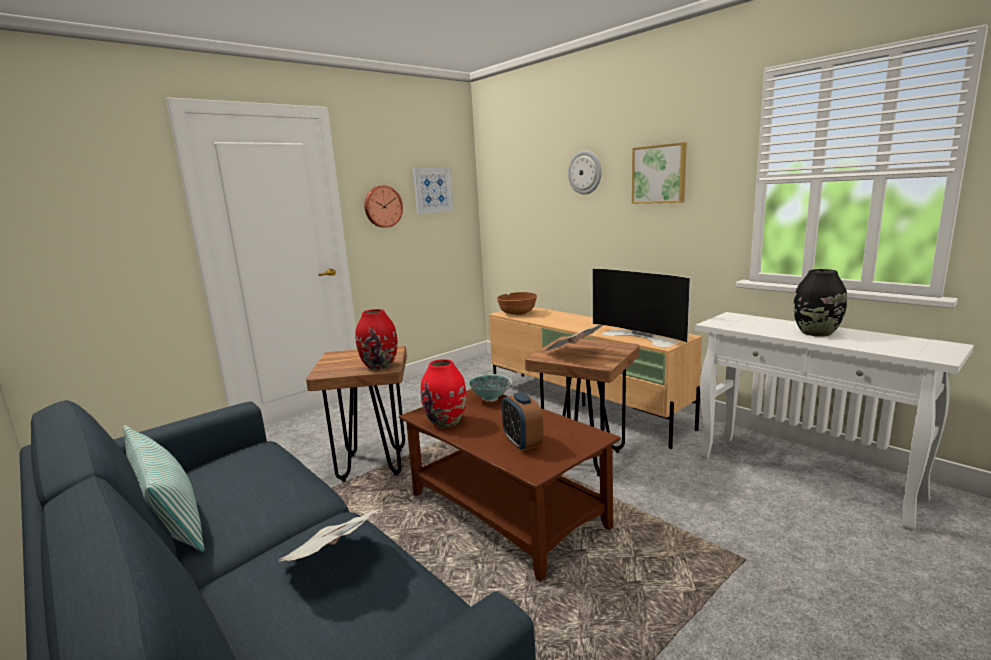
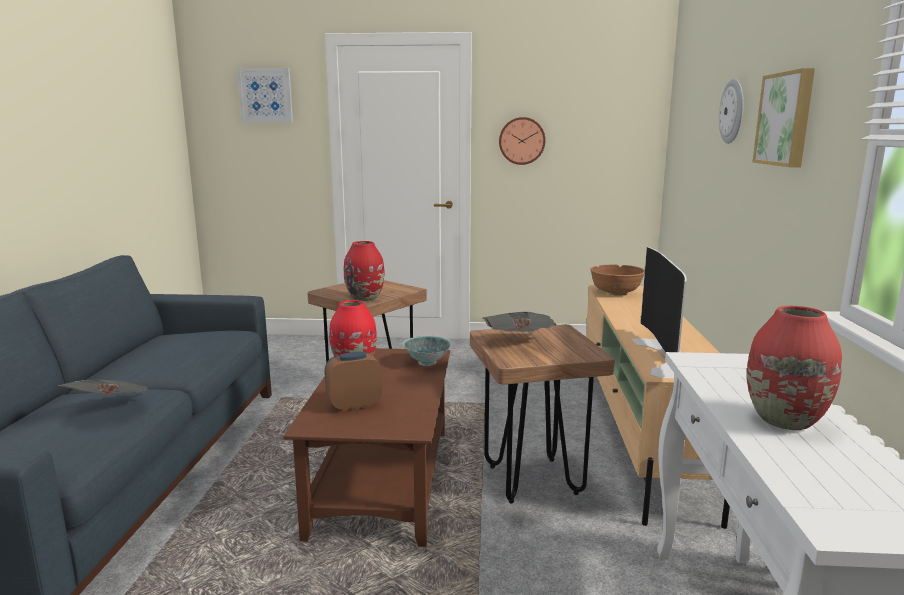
camera: 45 degrees right, 0 degrees up
(170, 517) = (133, 352): pillow -> none
(433, 190) = (594, 125): picture -> picture (266, 95)
(522, 443) = (354, 405): alarm clock -> alarm clock turned 45 degrees clockwise
(816, 333) = (783, 420): black vase -> red vase

